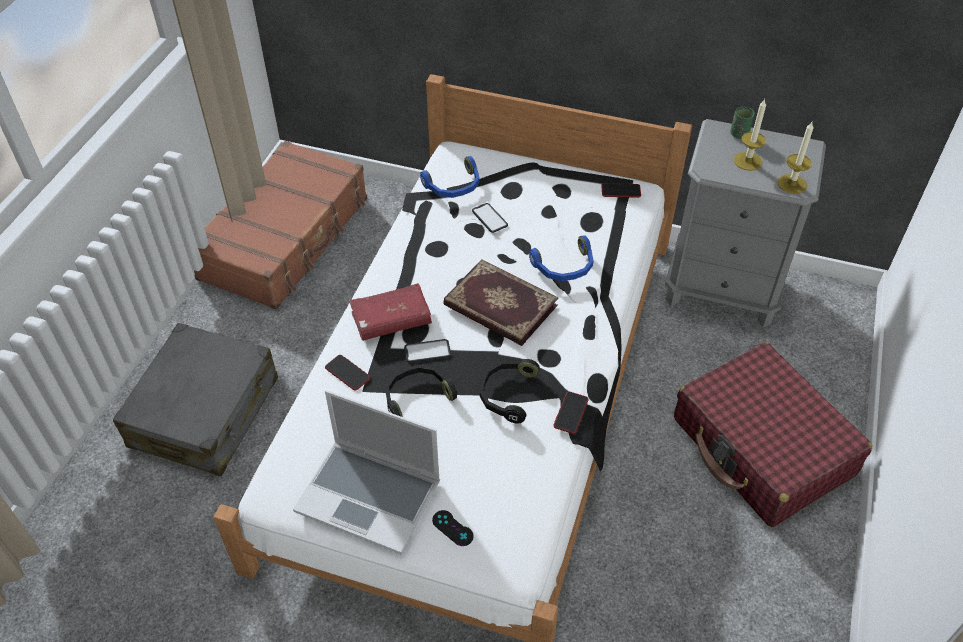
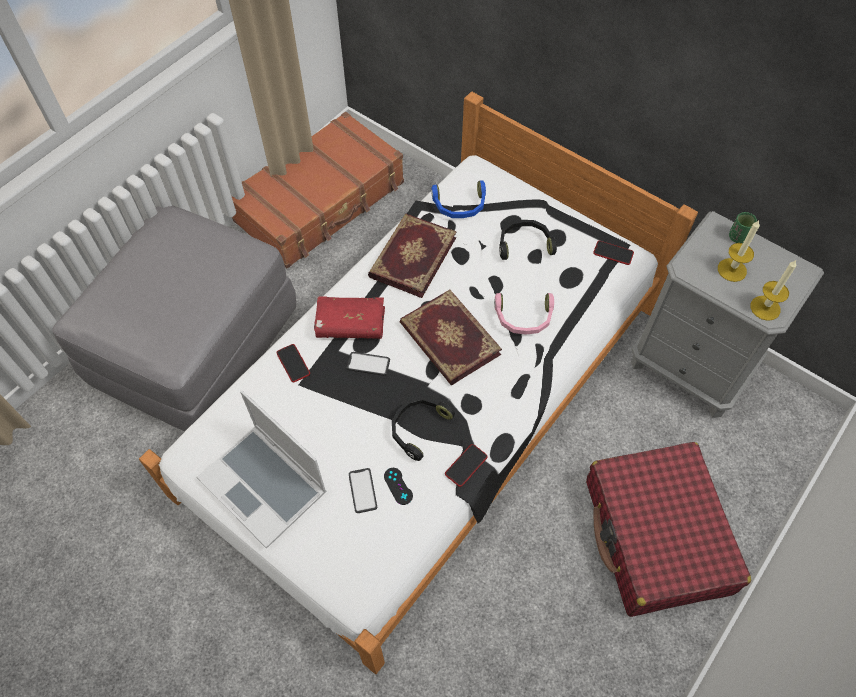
camera: 20 degrees right, 10 degrees up
(205, 412) = (196, 346): grey suitcase -> grey ottoman
(416, 396) = (341, 404): black headphones -> black headphones (524, 244)
(426, 243) = (411, 257): none -> book
(452, 528) = (319, 539): black game controller -> black game controller (398, 486)
(489, 218) = (478, 248): phone -> phone (362, 490)
(564, 267) = (523, 318): blue headphones -> pink headphones

